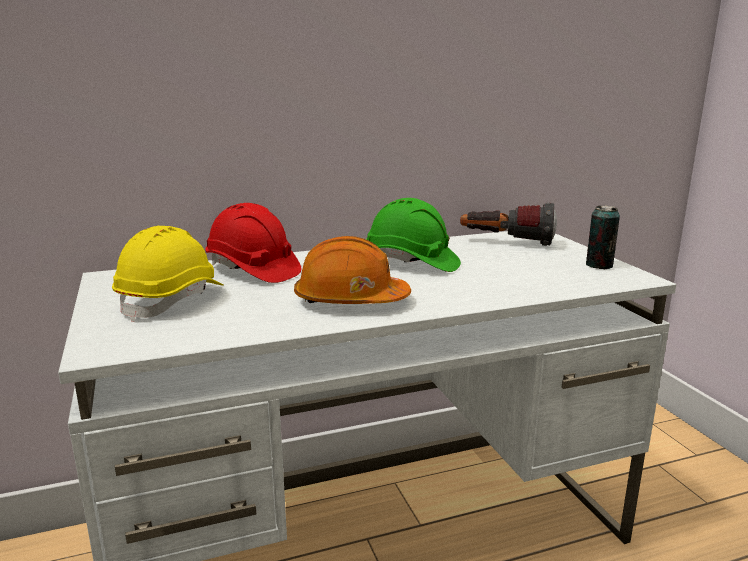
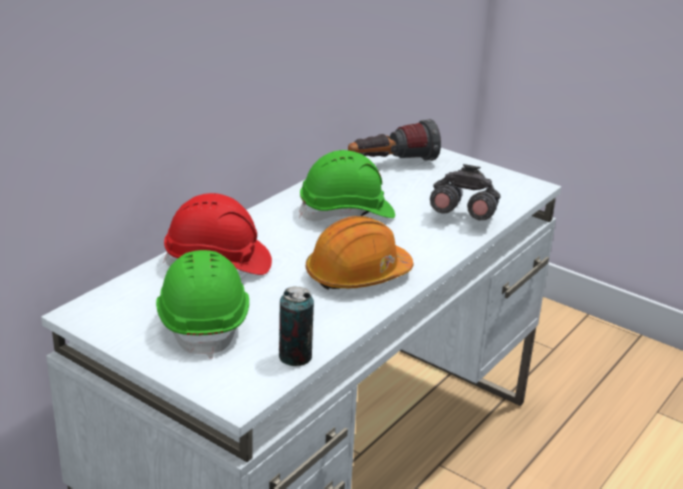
camera: 35 degrees left, 10 degrees up
(172, 300) = (204, 323): yellow hard hat -> green hard hat
(524, 284) = (463, 215): none -> grey binoculars
(599, 265) = (492, 177): can -> can (295, 357)

